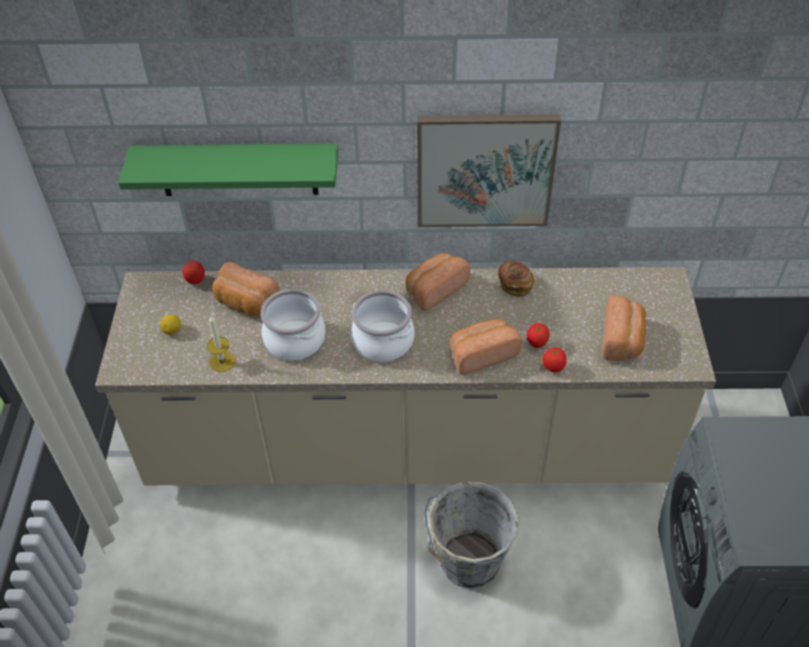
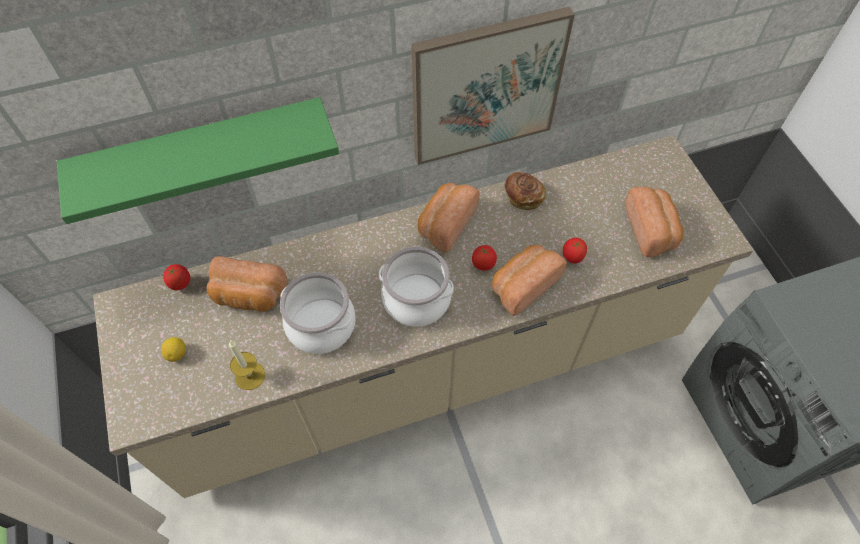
camera: 20 degrees left, 10 degrees up
(467, 563) = (529, 468): grey bucket -> none
(553, 368) = (599, 280): tomato -> tomato (483, 265)

